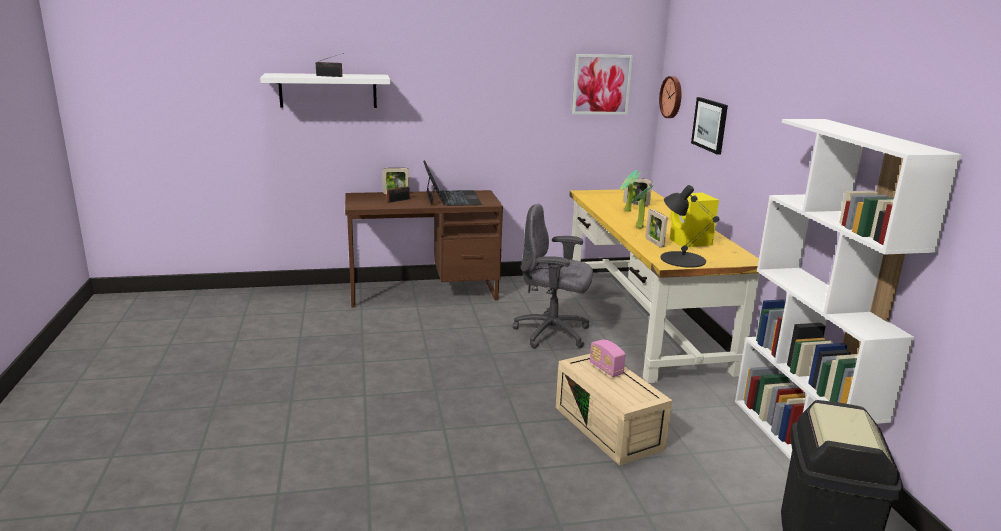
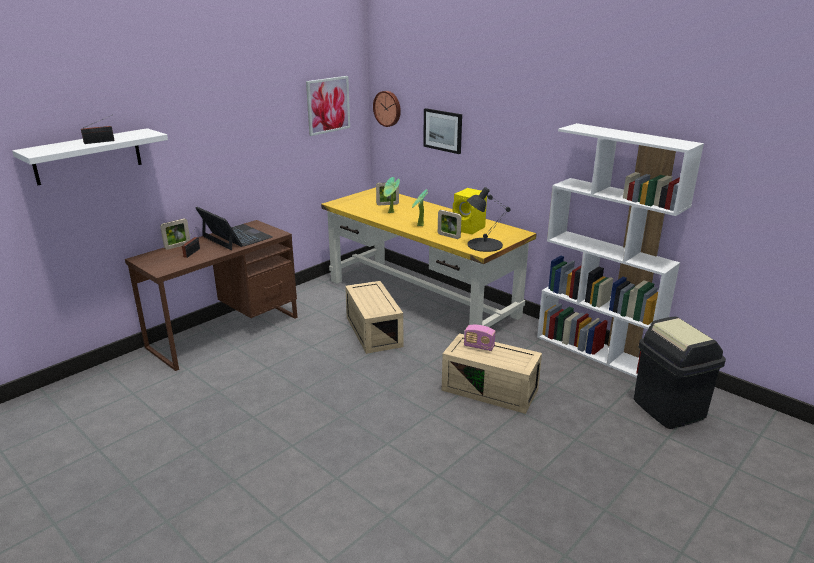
camera: 35 degrees left, 5 degrees up
(553, 333) = (372, 331): grey office chair -> beige storage box

